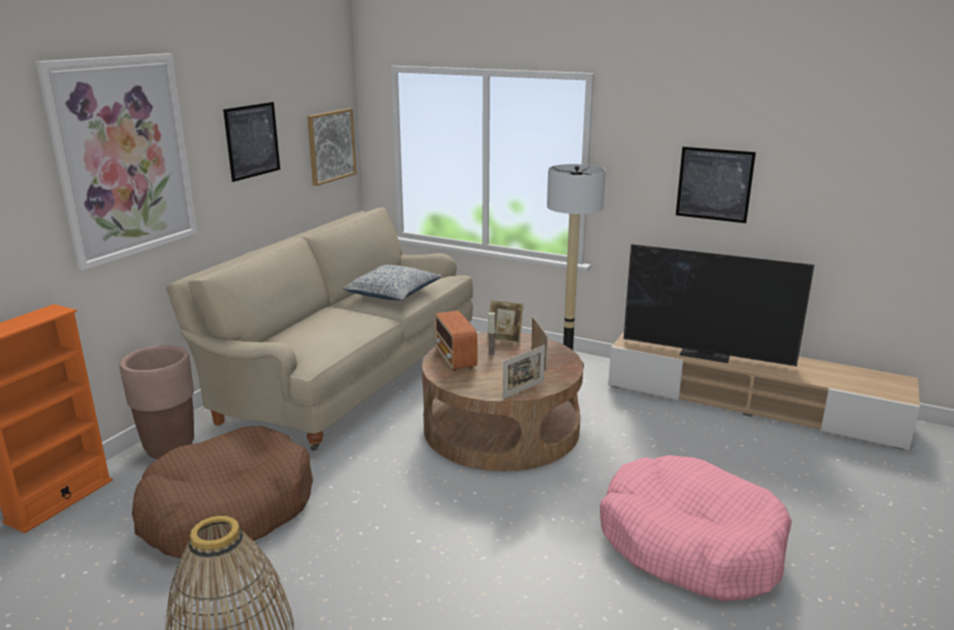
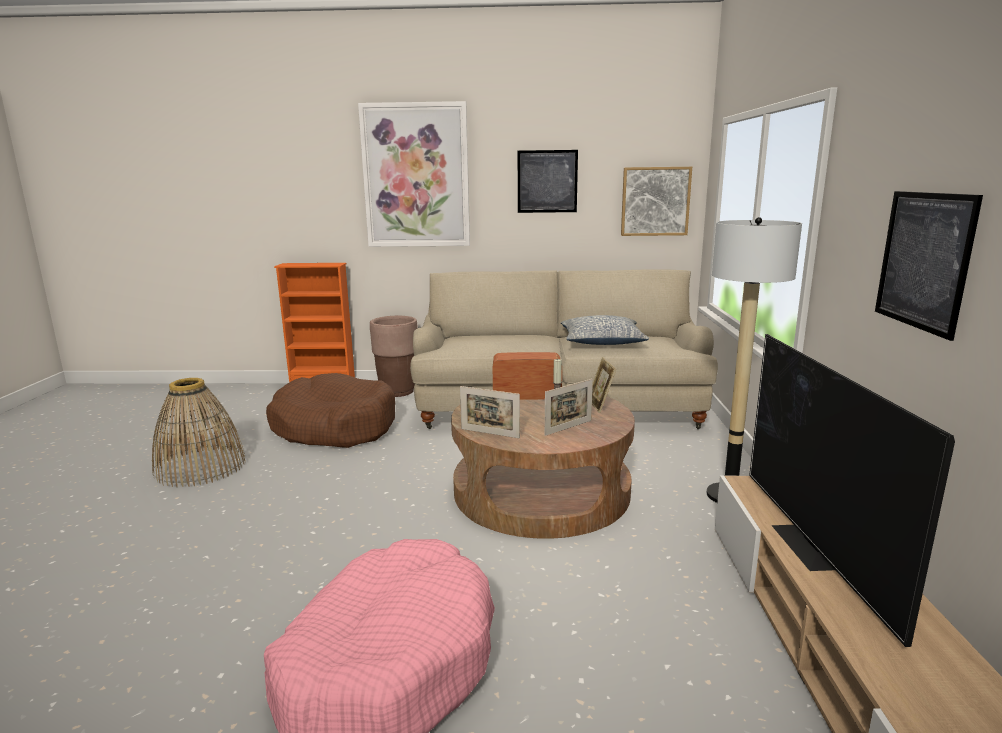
camera: 65 degrees right, 5 degrees down
(455, 359) = (526, 397): radio -> radio turned 45 degrees clockwise

